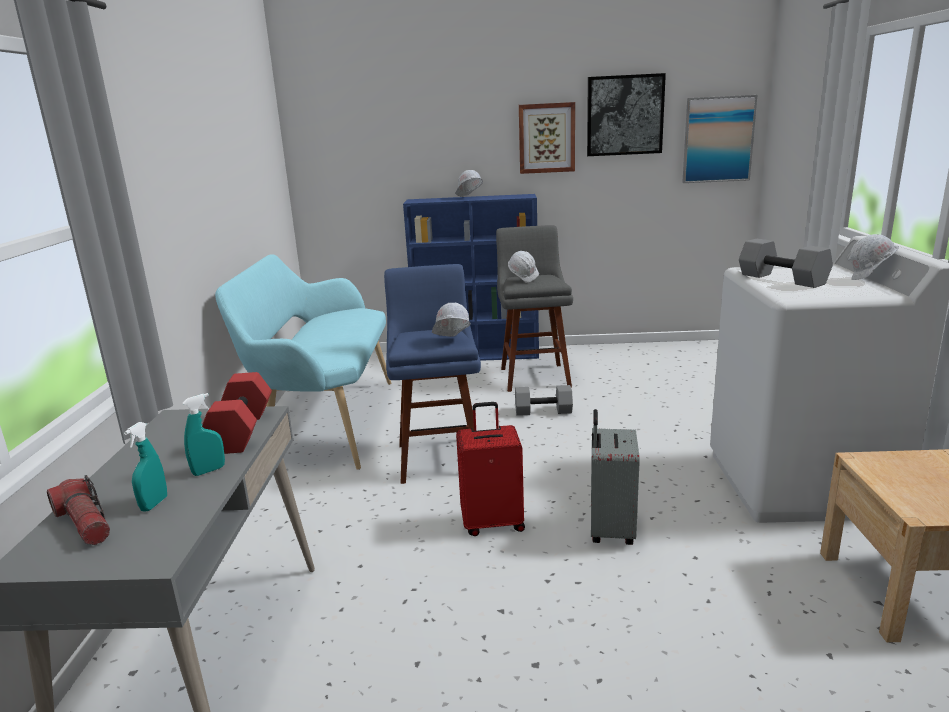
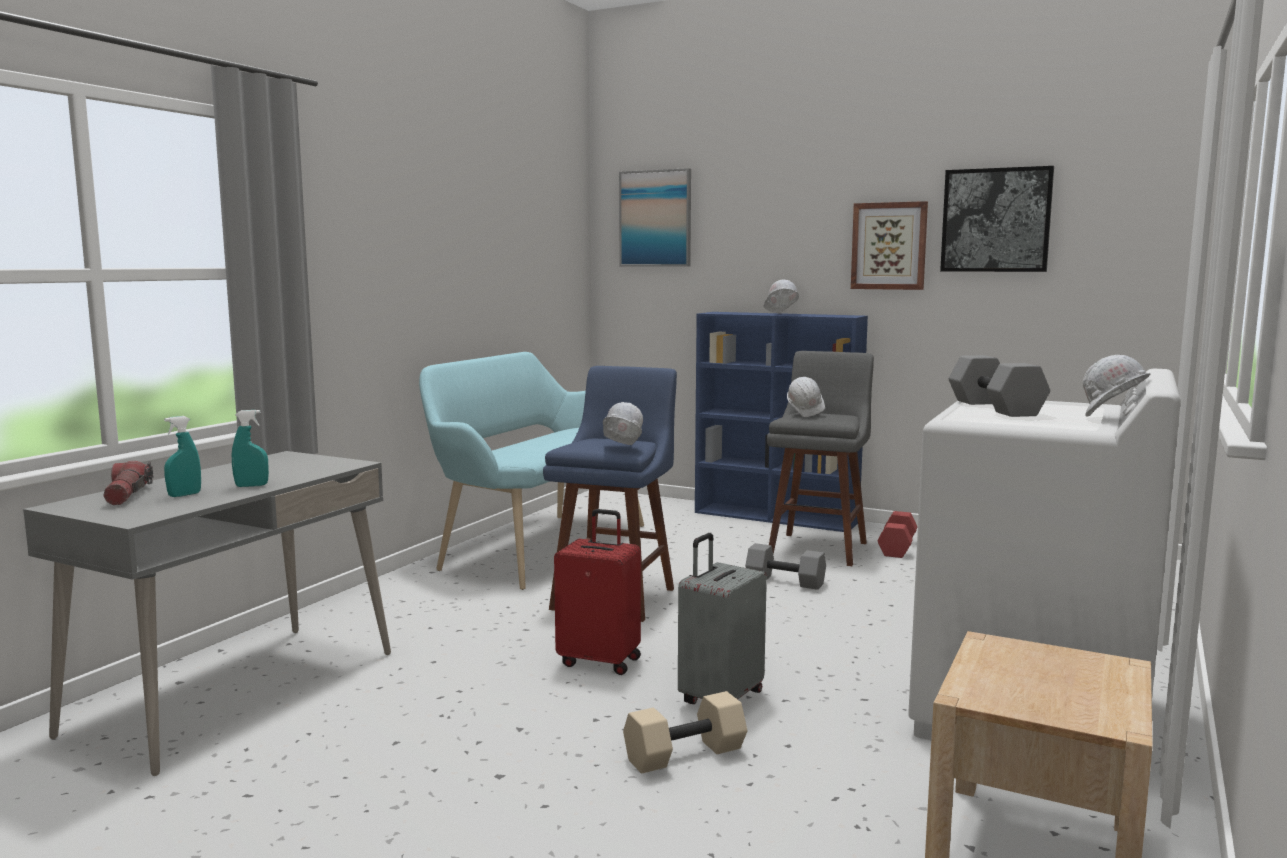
camera: 25 degrees right, 10 degrees down
(242, 431) = (317, 470): red dumbbell -> red dumbbell (898, 548)
(642, 592) = (685, 755): none -> beige dumbbell
(718, 139) = (1135, 257): picture -> picture (655, 218)

